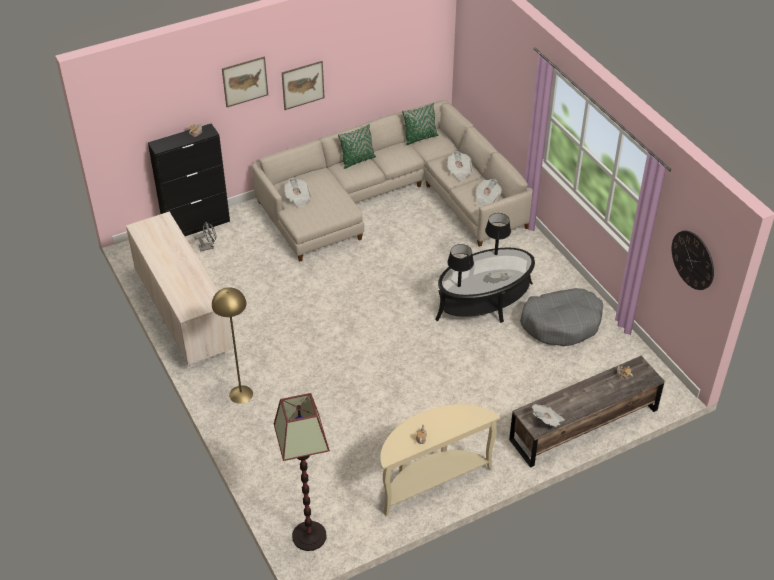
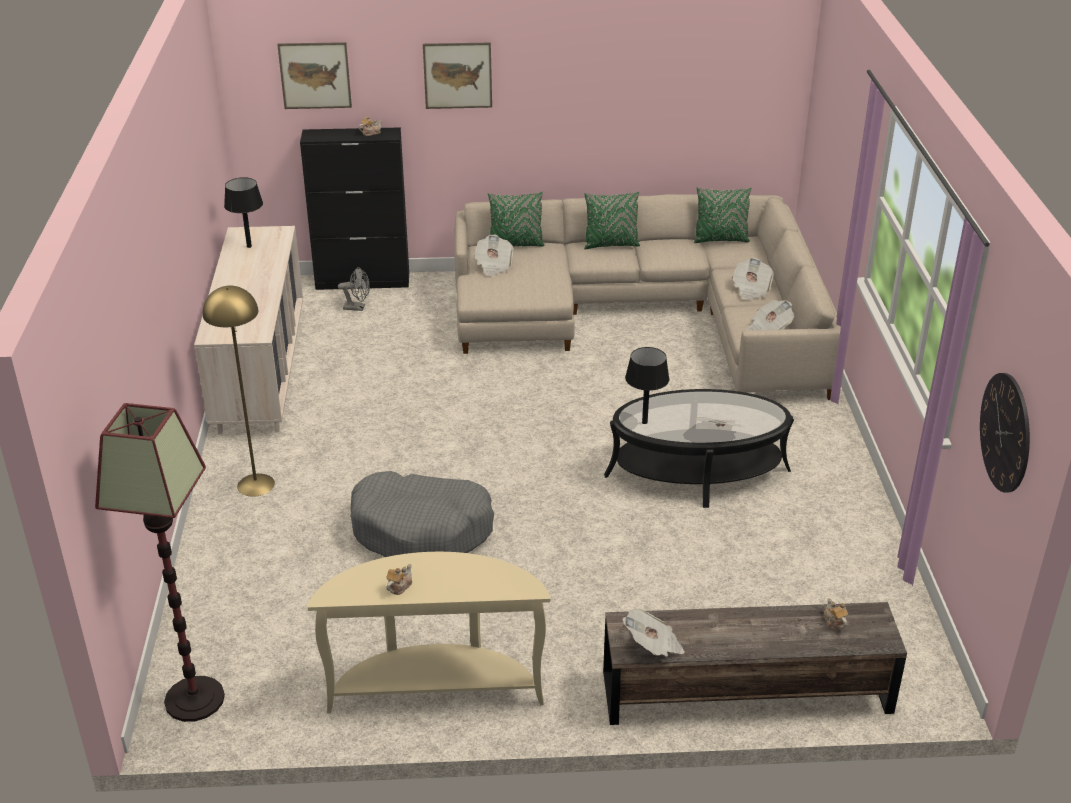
camera: 25 degrees right, 10 degrees down
(300, 177) = (516, 245): none -> green pillow
(303, 85) = (549, 107): picture -> picture (315, 75)
(495, 254) = (732, 398): black table lamp -> black table lamp (249, 246)
(561, 323) = (803, 537): grey dog bed -> grey dog bed (422, 530)

